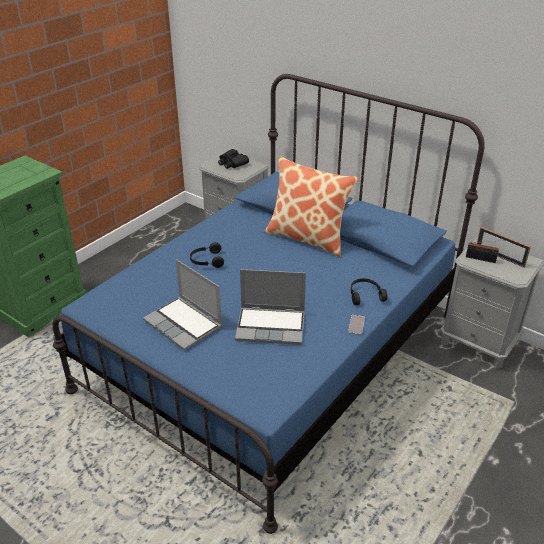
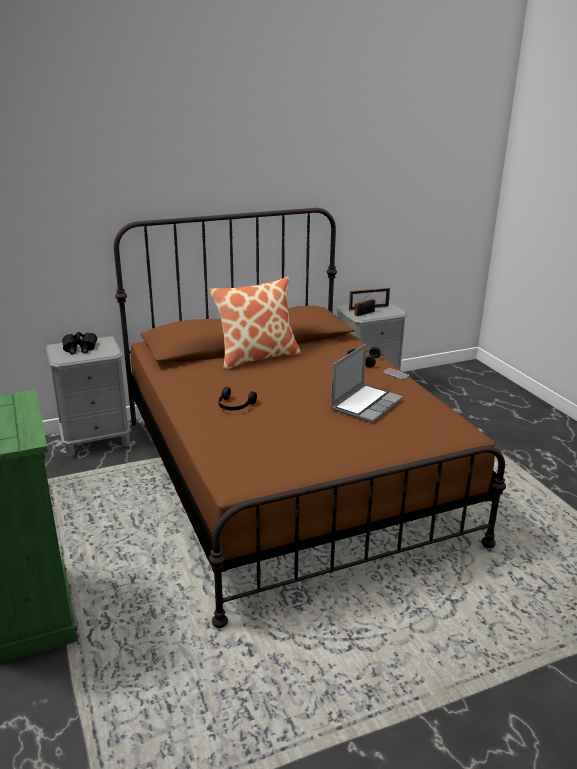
camera: 60 degrees left, 10 degrees down
(184, 324) = (324, 440): laptop -> none
(272, 351) = (287, 476): blue bed -> brown bed

